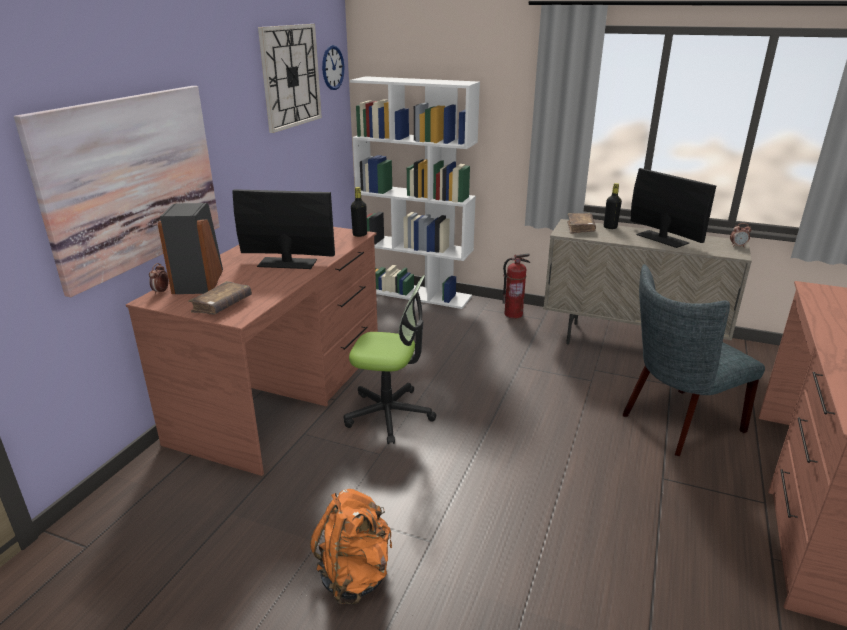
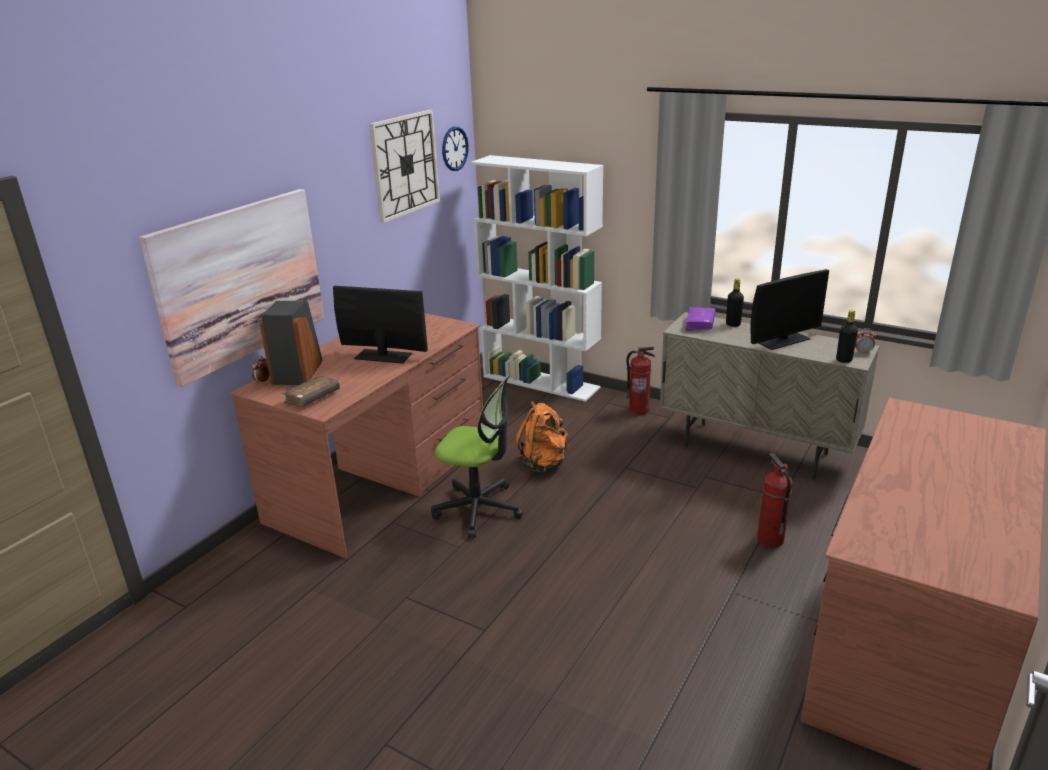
camera: 10 degrees right, 0 degrees up
(355, 575) = (408, 652): orange backpack -> orange backpack (544, 463)
(360, 234) = (462, 326): black bottle -> black bottle (844, 360)
(580, 228) = (700, 324): brown book -> purple book
(662, 239) = (783, 340): monitor -> monitor turned 90 degrees clockwise
(676, 424) = (769, 539): grey chair -> fire extinguisher

